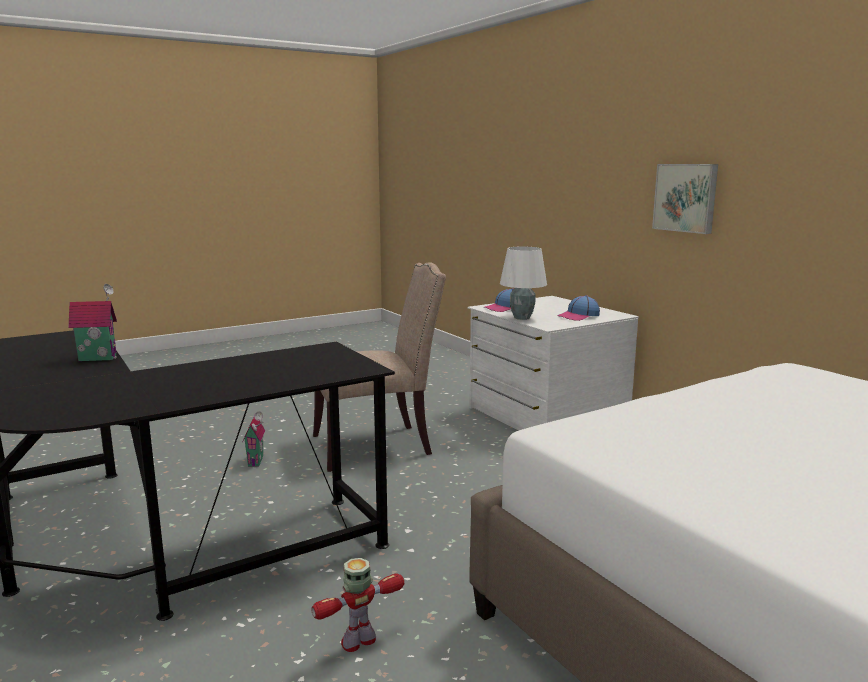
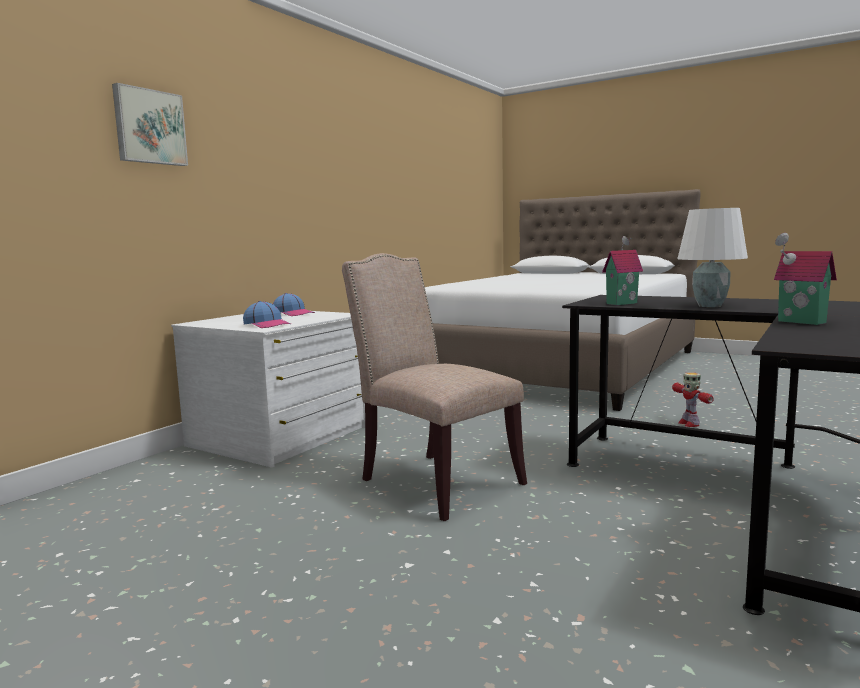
camera: 115 degrees left, 5 degrees down
(257, 461) = (556, 526): toy house -> toy house (620, 303)
(359, 641) = (689, 423): toy robot -> toy robot turned 45 degrees clockwise
(522, 318) = (316, 319): white table lamp -> white table lamp (709, 306)
(686, 197) = (296, 197): picture -> picture (149, 127)

